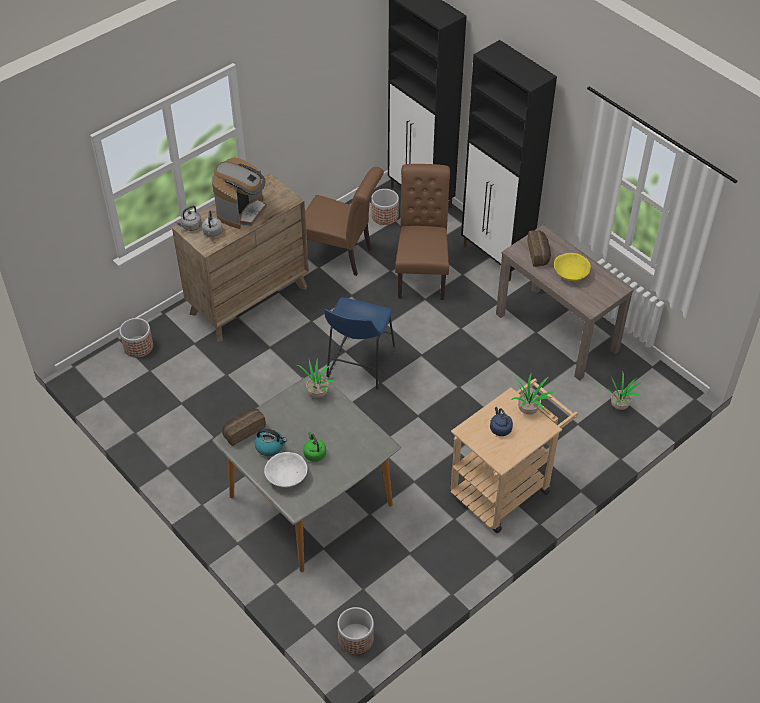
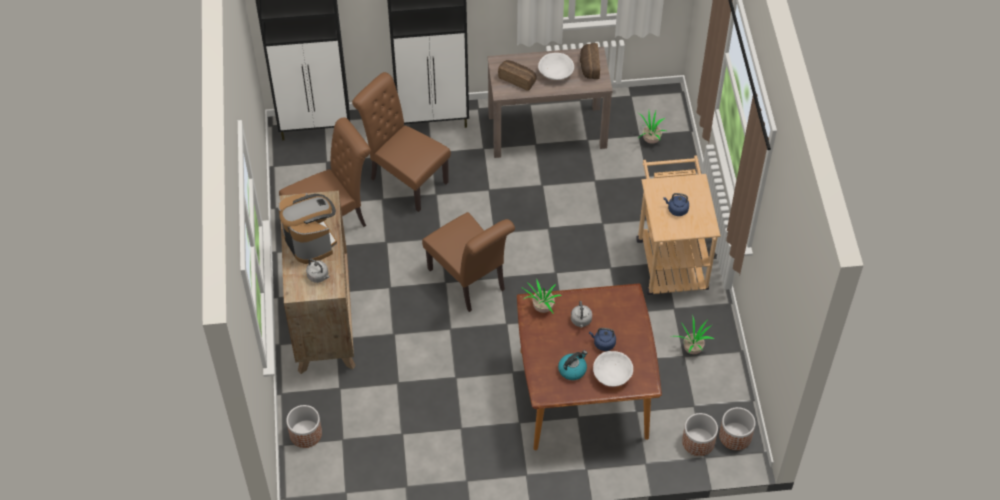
camera: 55 degrees left, 5 degrees up
(190, 226) = (296, 288): grey kettle -> grey kettle (581, 321)
(243, 430) = (541, 379): bread -> bread (589, 67)
(310, 501) = (583, 395): grey dining table -> brown dining table
(314, 453) = (603, 343): green kettle -> blue kettle
(359, 366) = (470, 282): blue stool -> brown chair
(384, 216) = (313, 165): planter -> planter (698, 442)
(529, 409) = (672, 181): potted plant -> potted plant (692, 348)
(570, 274) = (555, 73): yellow bowl -> white bowl

